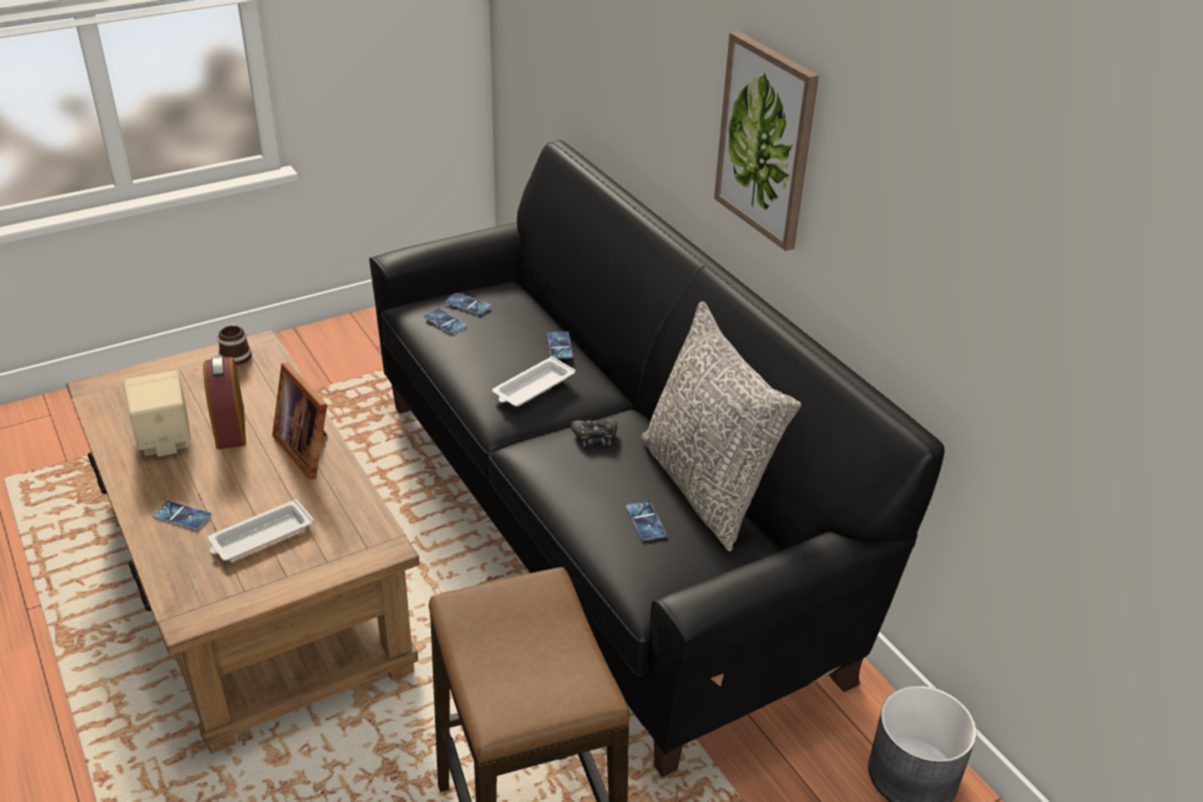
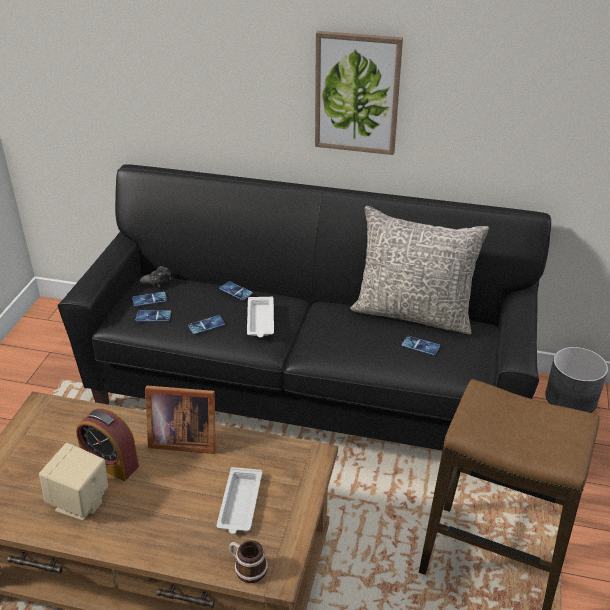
camera: 45 degrees left, 0 degrees up
(182, 516) = (172, 532): phone -> phone (206, 325)
(236, 354) = (35, 421): mug -> mug (247, 567)
(595, 436) = (330, 324): black game controller -> black game controller (157, 280)

